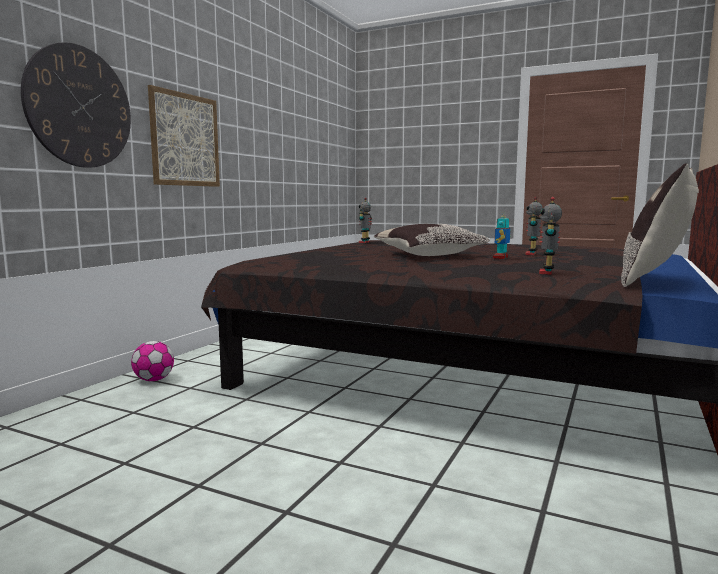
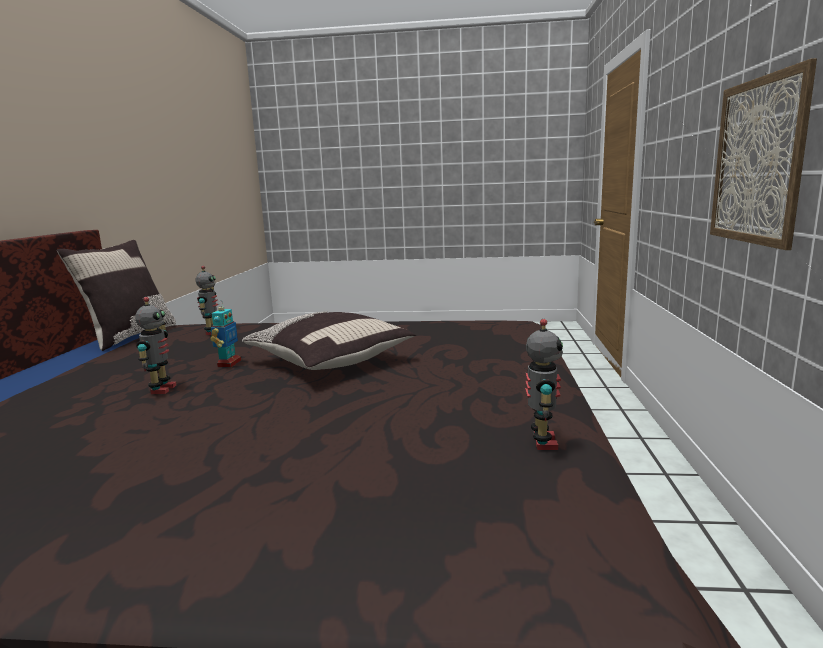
camera: 160 degrees right, 5 degrees up
(79, 107) = (681, 147): wall clock -> none
(154, 380) = (621, 438): football -> none

